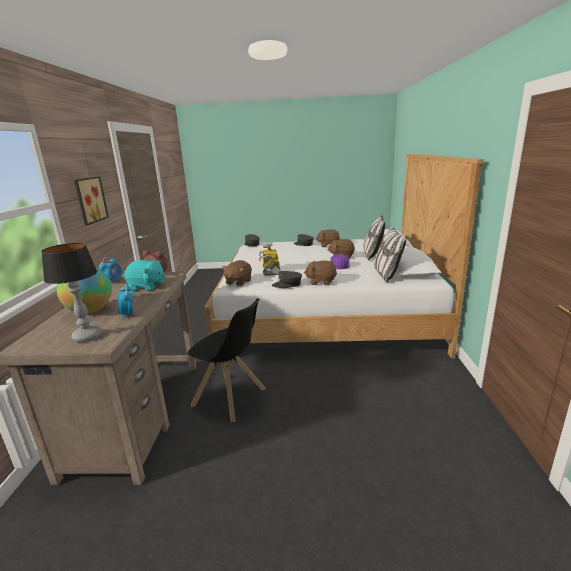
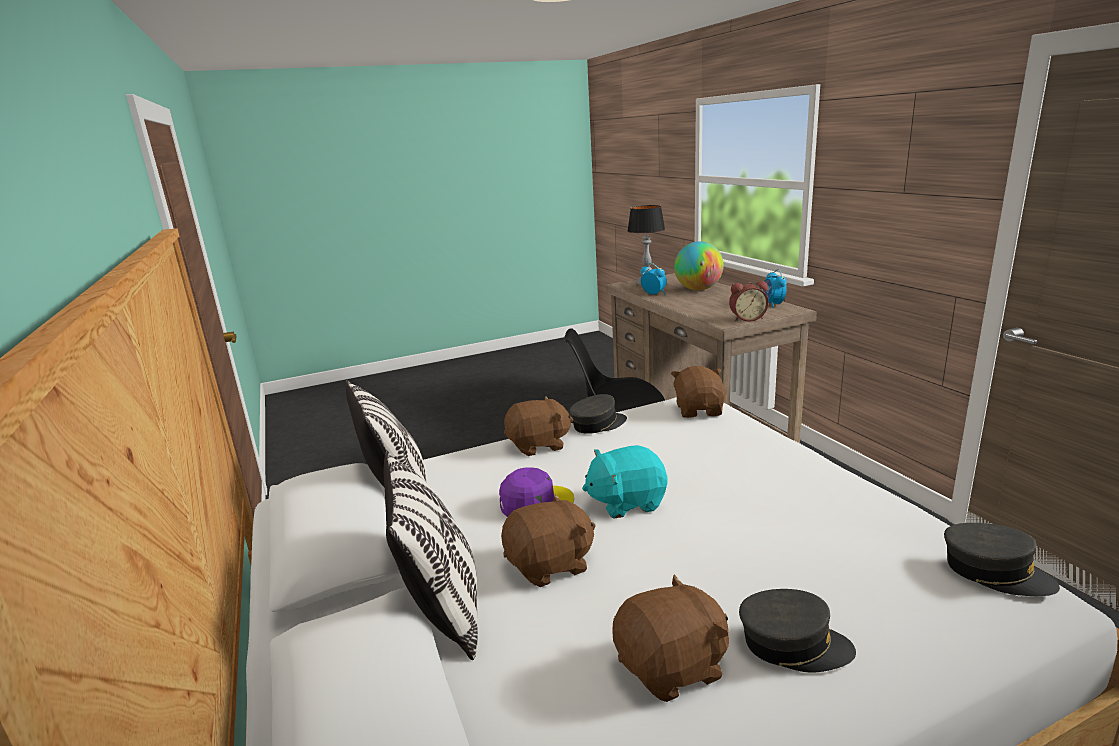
camera: 155 degrees right, 0 degrees up
(89, 200) = (879, 198): picture -> none
(147, 286) = (711, 309): turquoise plush toy -> turquoise plush toy (626, 502)
(270, 271) = (681, 448): toy robot -> none

